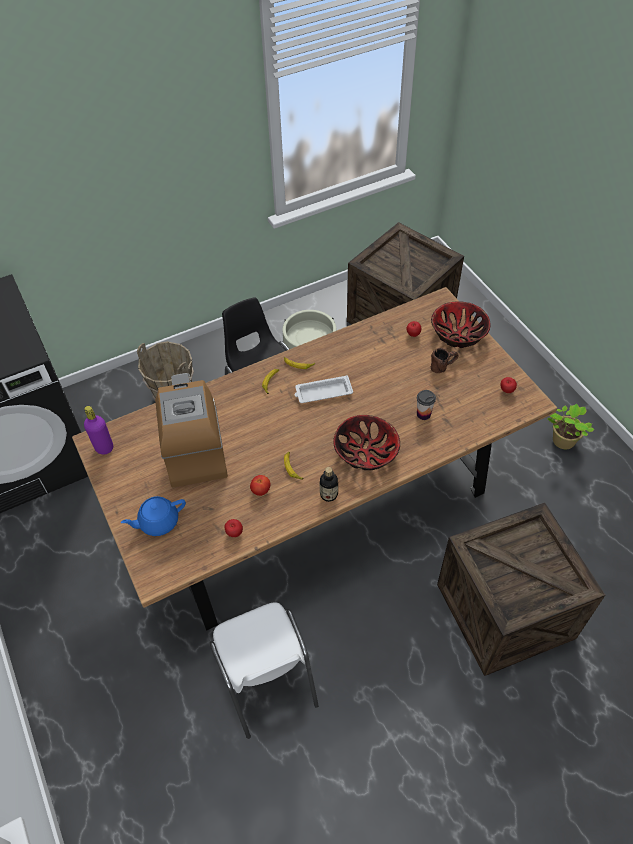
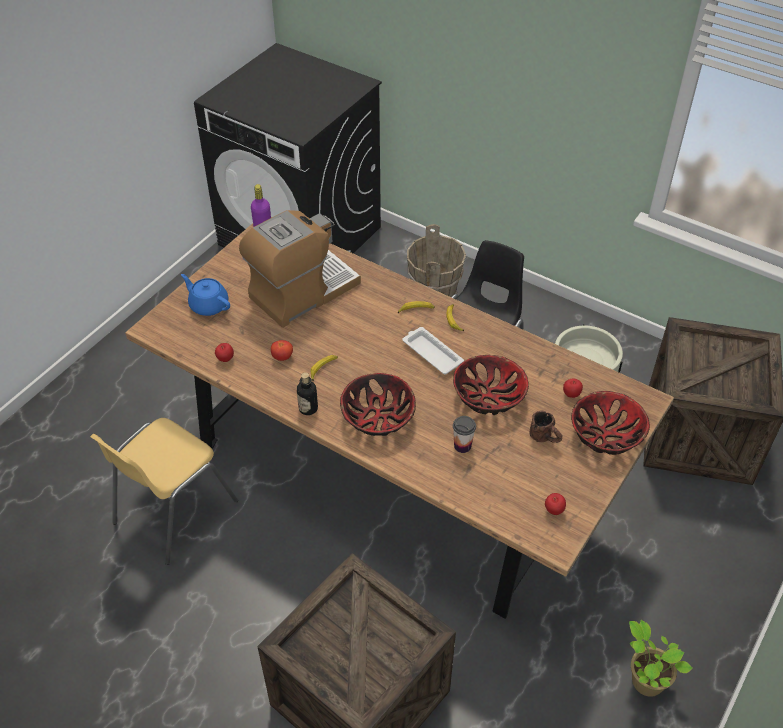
camera: 60 degrees right, 5 degrees down
(266, 681) = (173, 512): white chair -> yellow chair
(386, 378) = (489, 396): none -> bowl

